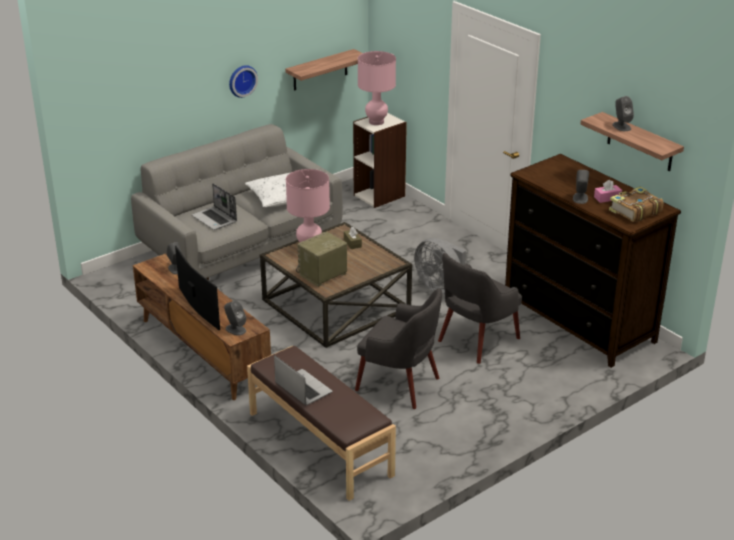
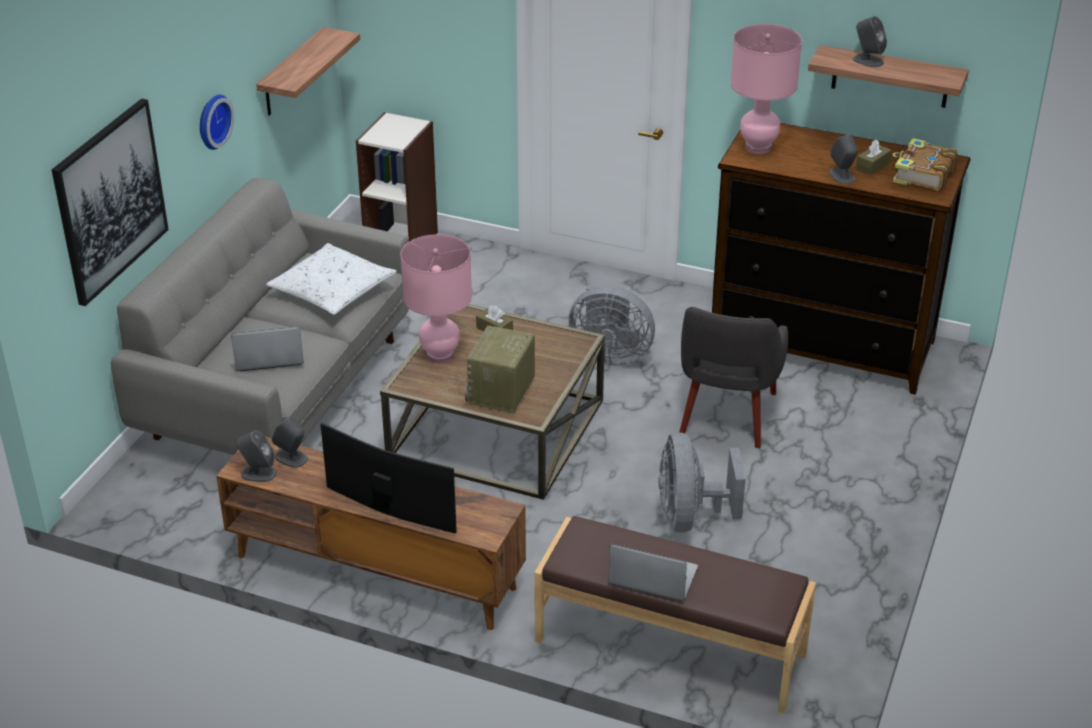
camera: 30 degrees left, 5 degrees up
(147, 103) = (110, 200): none -> picture
(215, 219) = (268, 357): laptop -> laptop turned 150 degrees clockwise
(235, 329) = (477, 523): grey speaker -> grey speaker (258, 473)
(376, 122) = (391, 132): pink table lamp -> pink table lamp (758, 147)
(399, 384) = (690, 517): grey armchair -> grey fan
(607, 198) = (872, 166): pink tissue box -> brown tissue box

